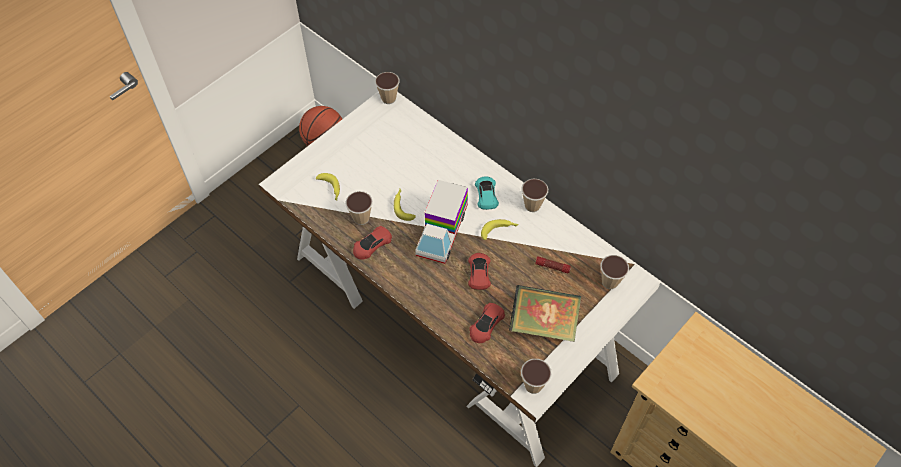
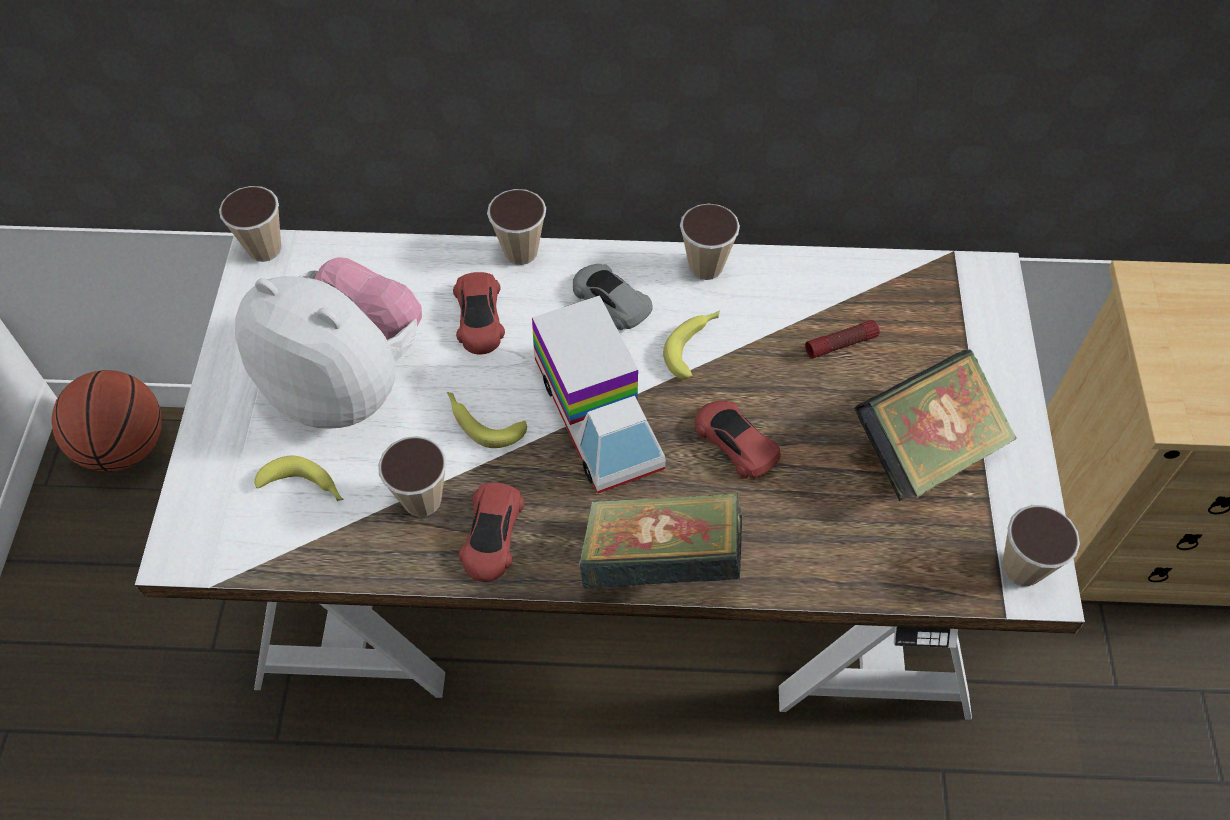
camera: 40 degrees left, 0 degrees up
(373, 164) = (348, 383): none -> plush toy
(415, 292) = (661, 562): none -> book
(486, 194) = (610, 300): turquoise toy car -> grey toy car
(486, 325) = (840, 524): red toy car -> red toy car (479, 317)
(610, 282) = (950, 305): cup -> cup (521, 252)

